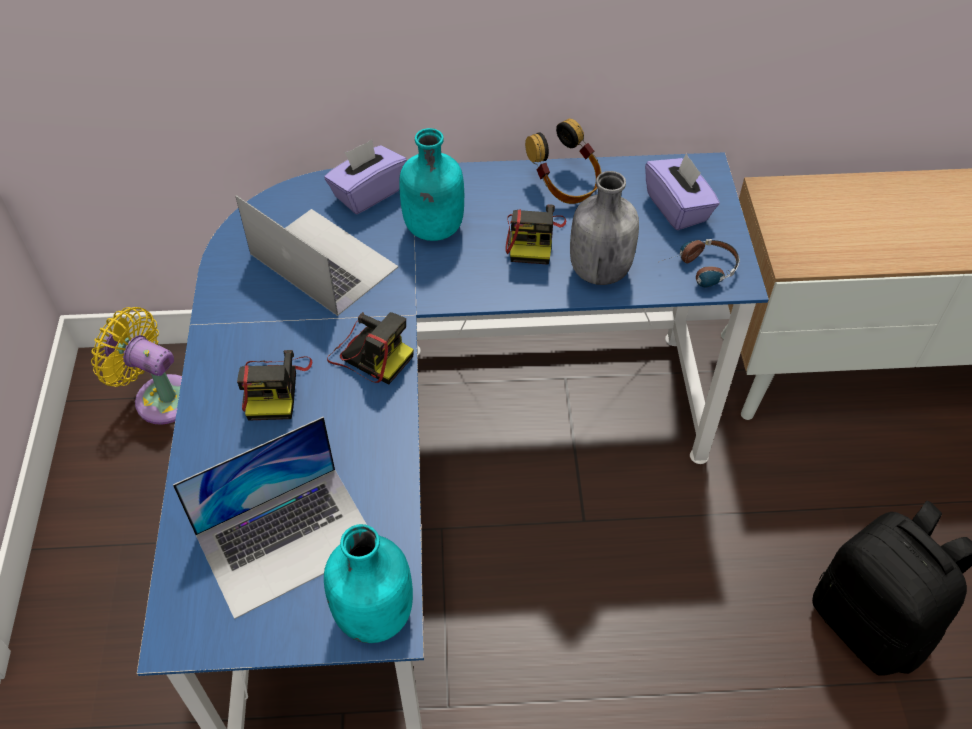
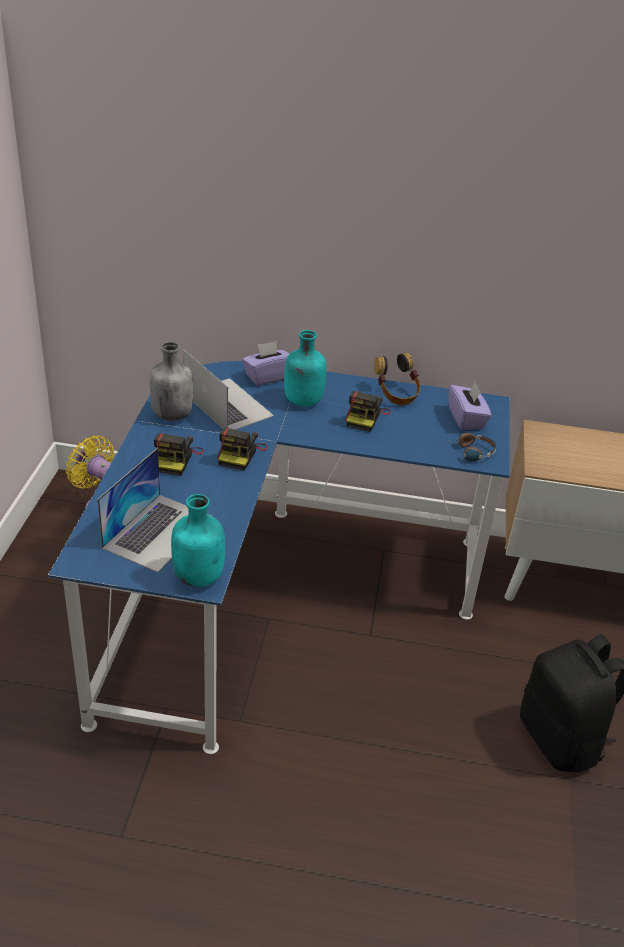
camera: 10 degrees right, 15 degrees down
(287, 539) = (158, 531): laptop -> laptop turned 45 degrees counterclockwise
(370, 353) = (240, 454): camera -> camera turned 60 degrees clockwise
(598, 270) = (402, 440): grey bottle -> grey bottle (172, 414)

